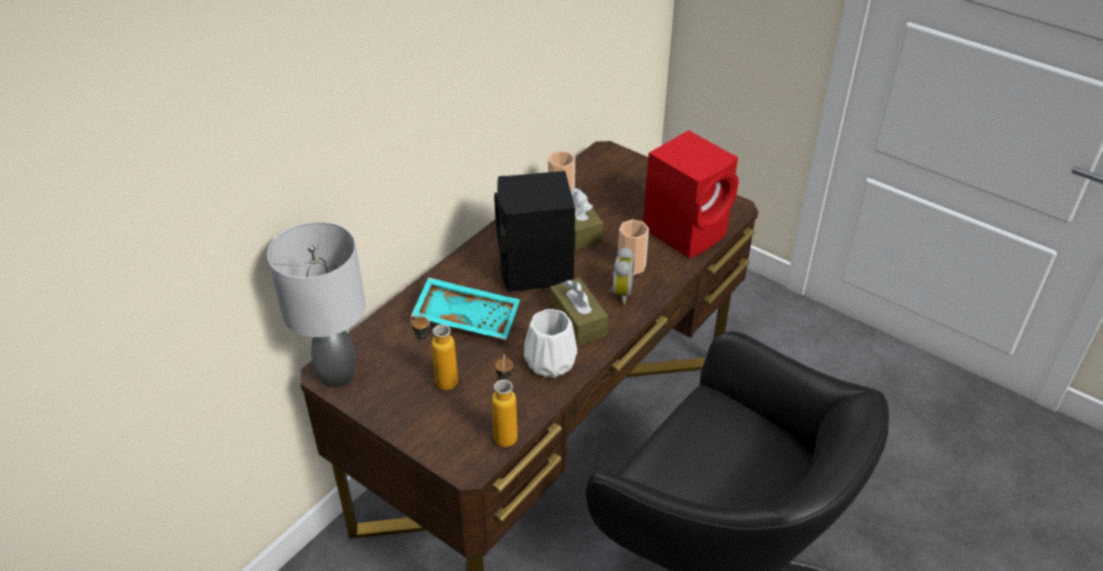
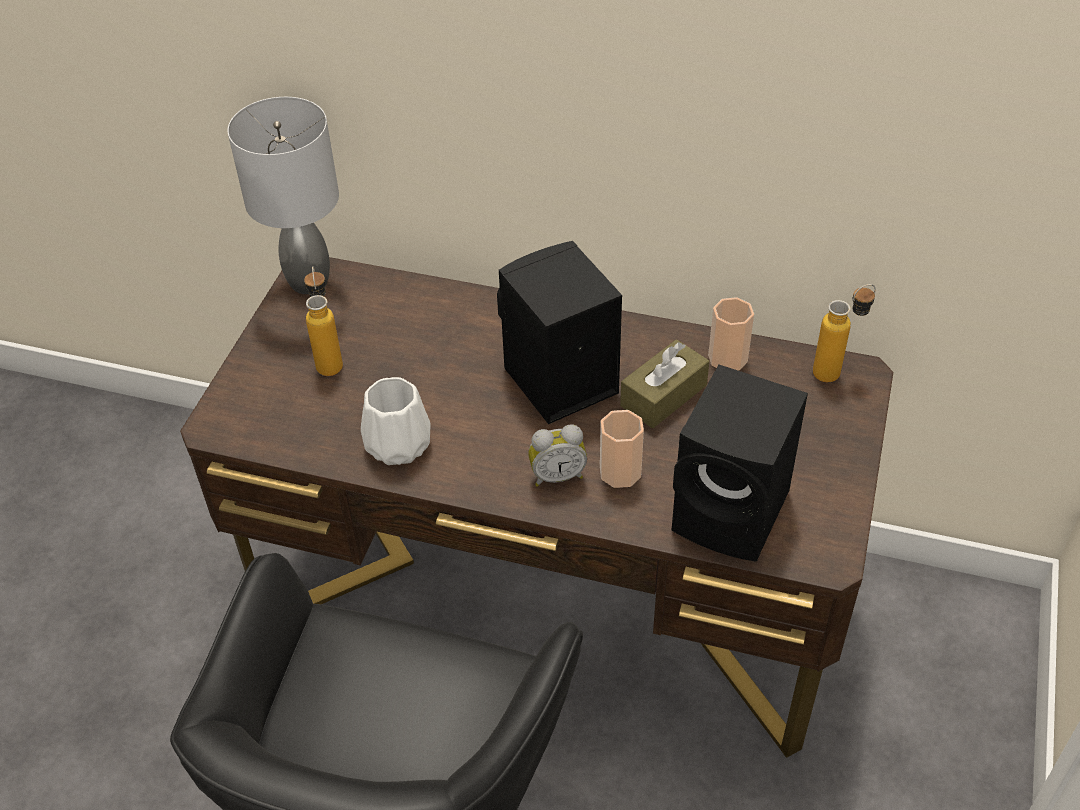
camera: 70 degrees right, 5 degrees up
(467, 317) = (443, 348): turquoise tray -> none
(506, 431) = (274, 440): bottle -> bottle (836, 370)
(578, 320) = (484, 449): brown tissue box -> none
(687, 231) = (734, 514): red speaker -> black speaker

